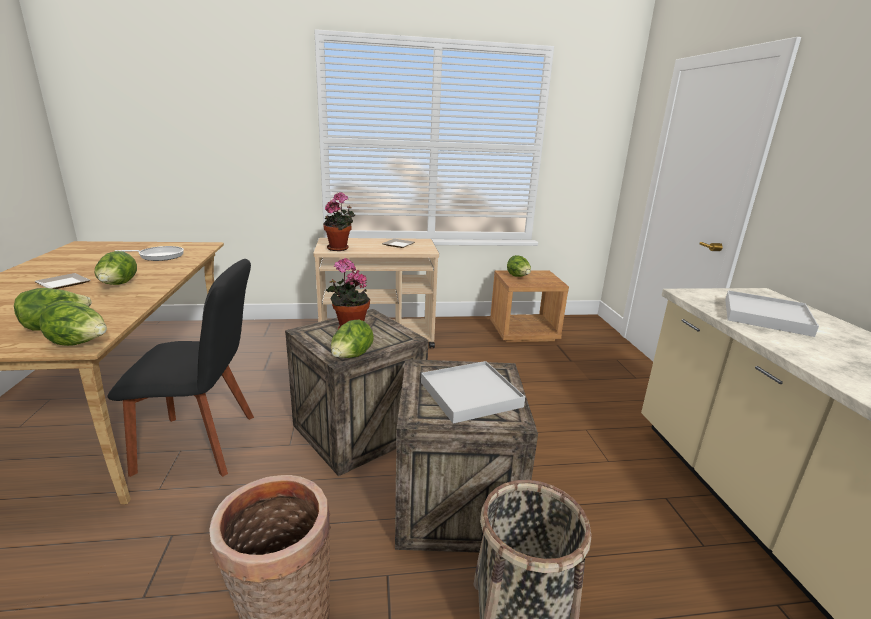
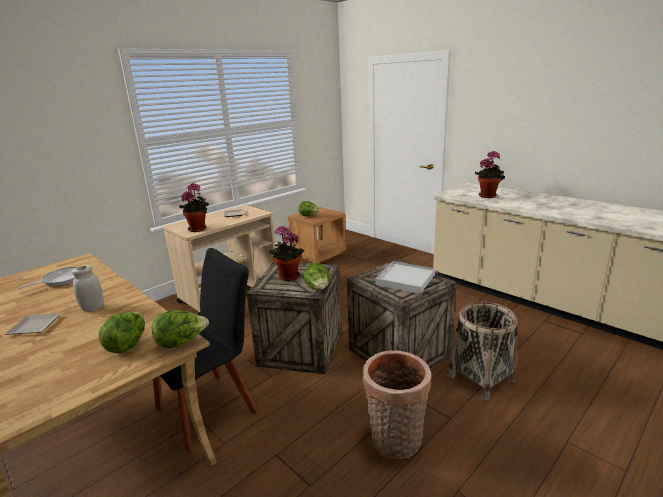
camera: 35 degrees left, 0 degrees up
(118, 285) = (93, 308): lettuce -> white jar
(766, 316) = (488, 195): white tray -> potted plant

